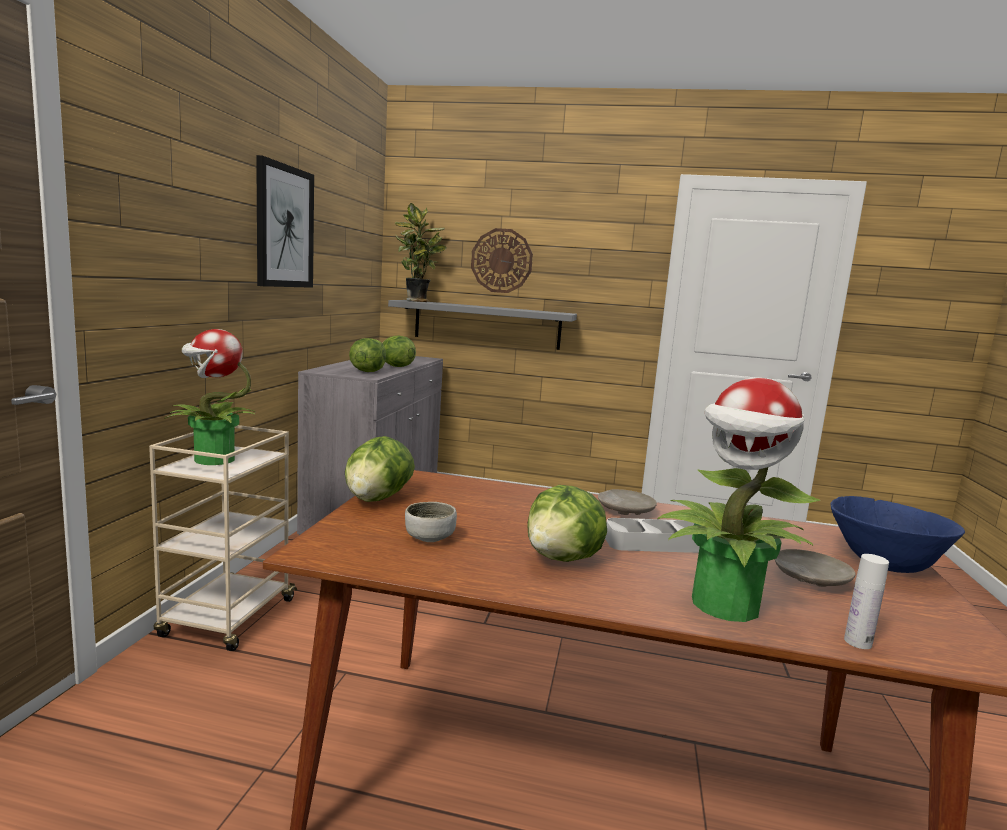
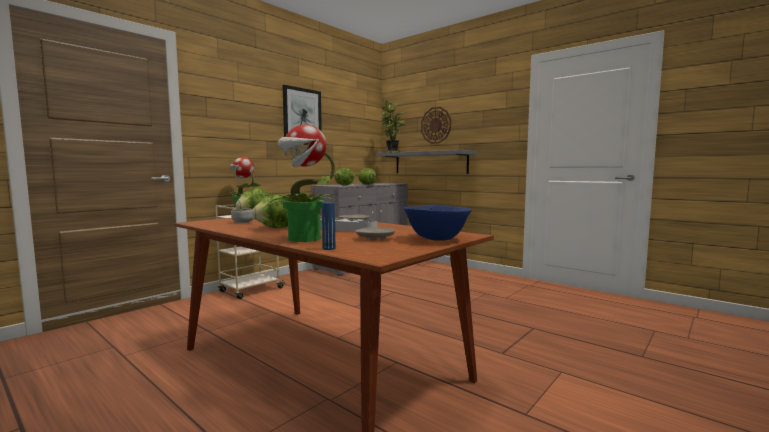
camera: 30 degrees right, 5 degrees down
(857, 642) = (329, 248): white bottle -> blue bottle

